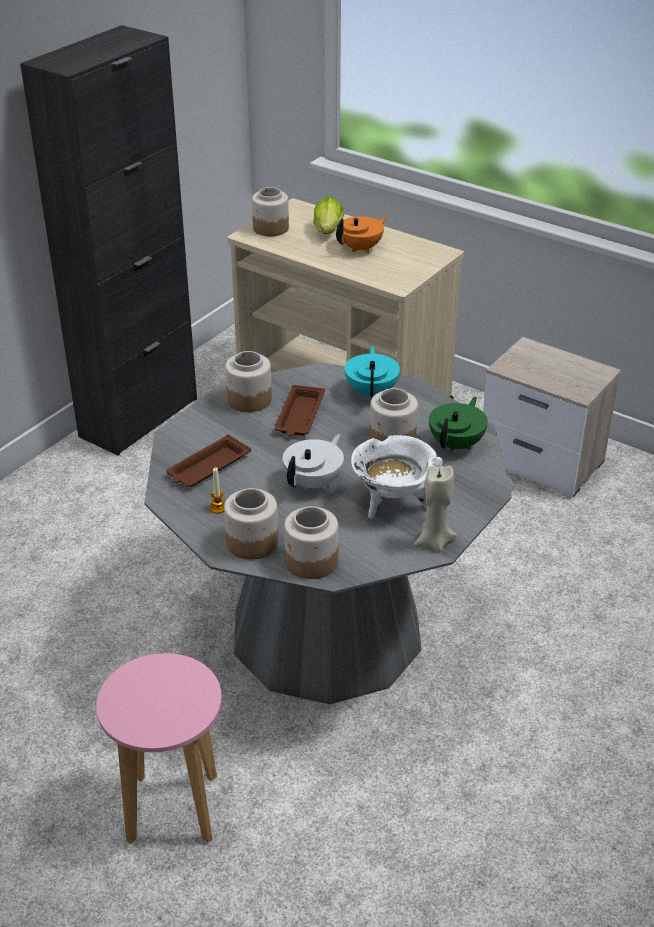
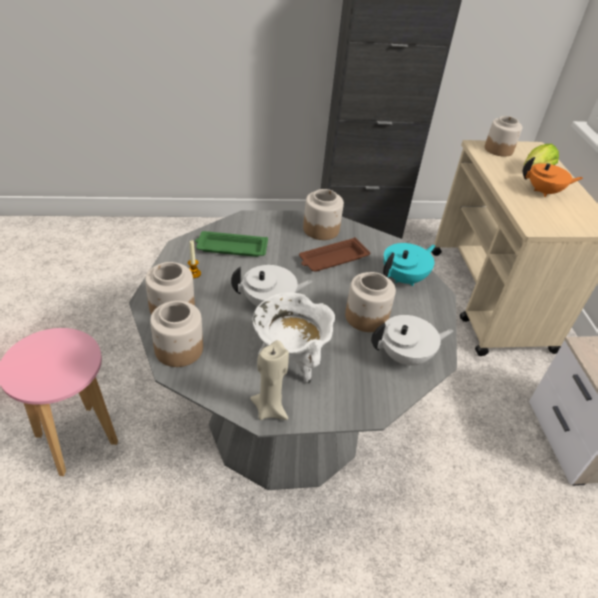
camera: 45 degrees right, 5 degrees up
(208, 467) = (231, 248): brown tray -> green tray
(457, 444) = (405, 356): green teapot -> white teapot

